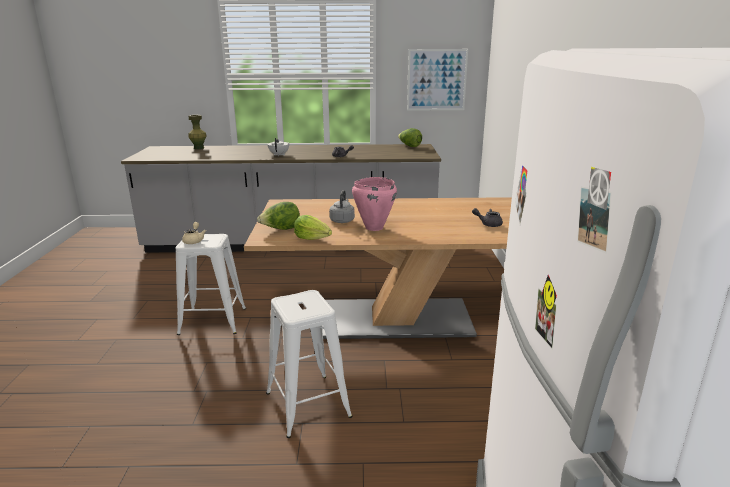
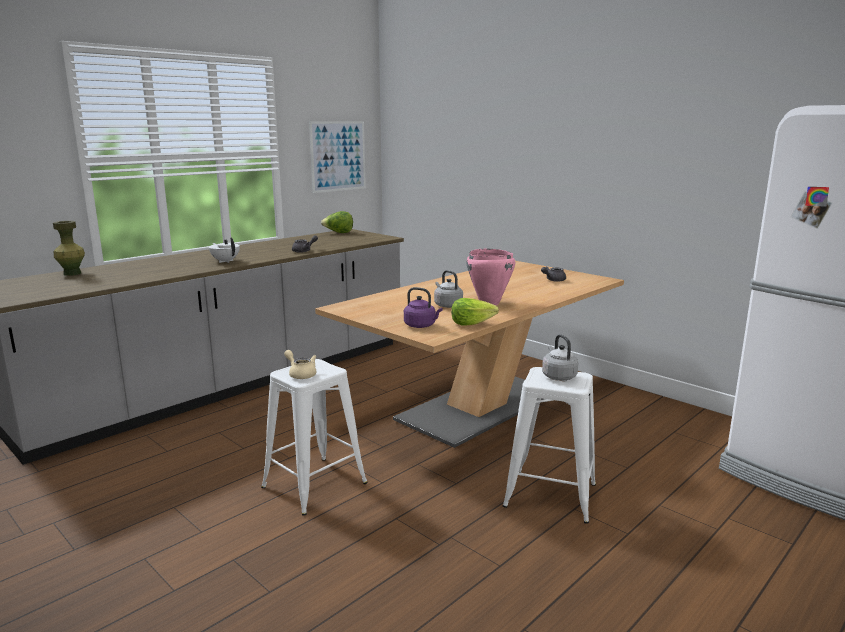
camera: 45 degrees left, 5 degrees down
(281, 229) = (421, 326): lettuce -> purple kettle
(307, 303) = (558, 376): none -> grey kettle

